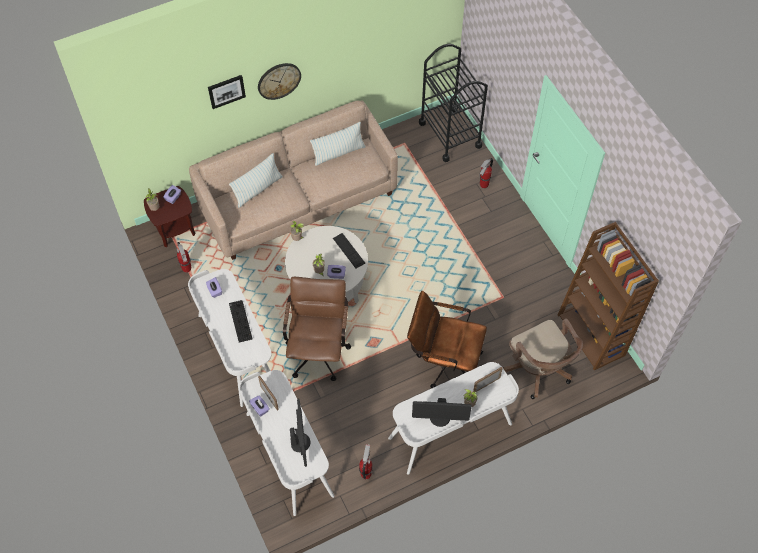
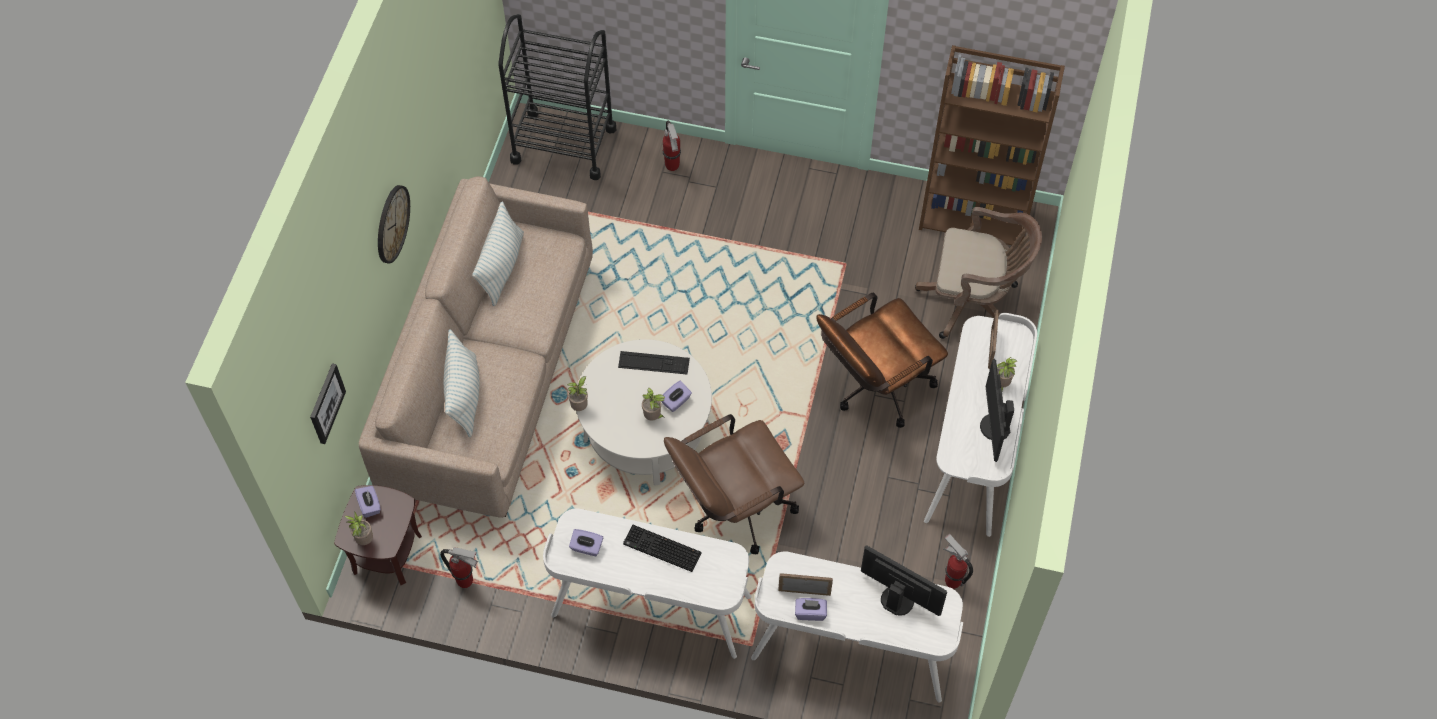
camera: 50 degrees left, 0 degrees up
(226, 91) = (357, 288): picture -> picture (326, 403)
(318, 348) = (733, 510): brown office chair -> brown office chair turned 75 degrees counterclockwise
(440, 418) = (993, 427): monitor -> monitor turned 135 degrees clockwise

